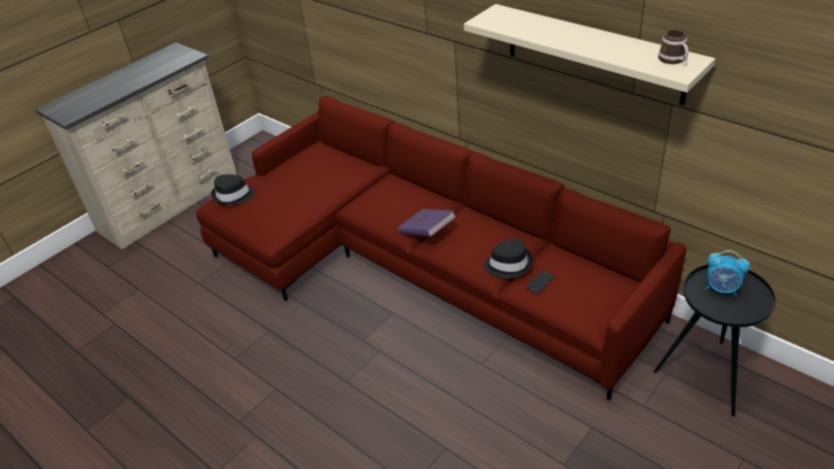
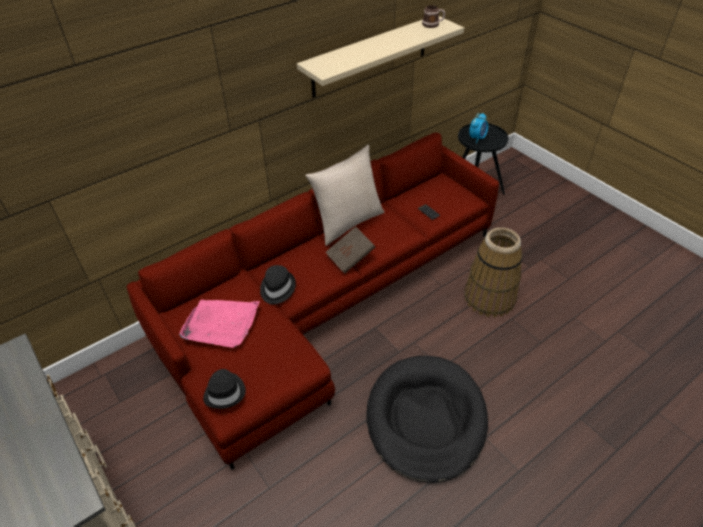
camera: 80 degrees left, 5 degrees up
(275, 379) = (426, 419): none -> black dog bed
(307, 172) = (221, 324): none -> pink tray
(427, 232) = (350, 258): purple book -> brown book
(477, 418) = (489, 298): none -> basket
(487, 218) = (348, 223): none -> beige pillow
(508, 264) = (405, 222): black hat -> black hat (277, 288)

